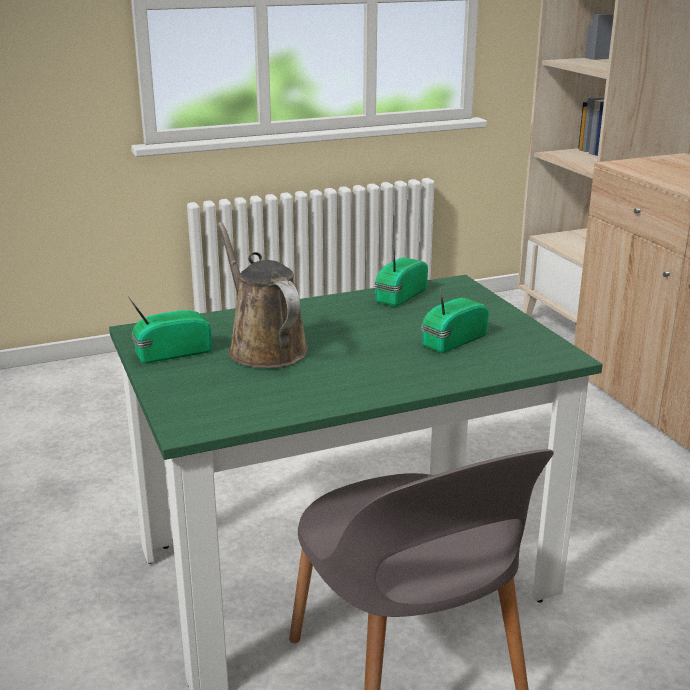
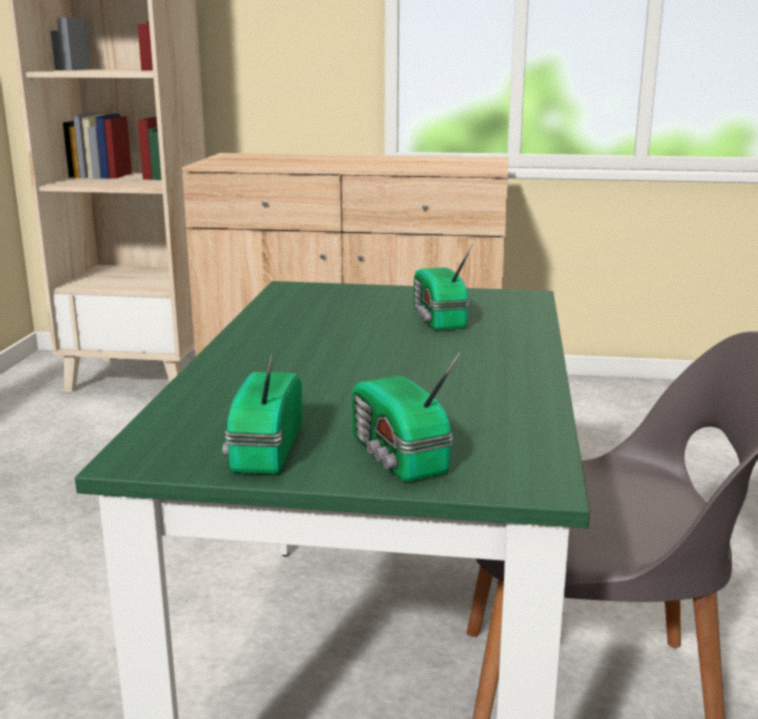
camera: 60 degrees left, 5 degrees down
(264, 348) = (332, 395): brown watering can -> none
(398, 296) = (283, 312): radio -> radio (397, 457)

